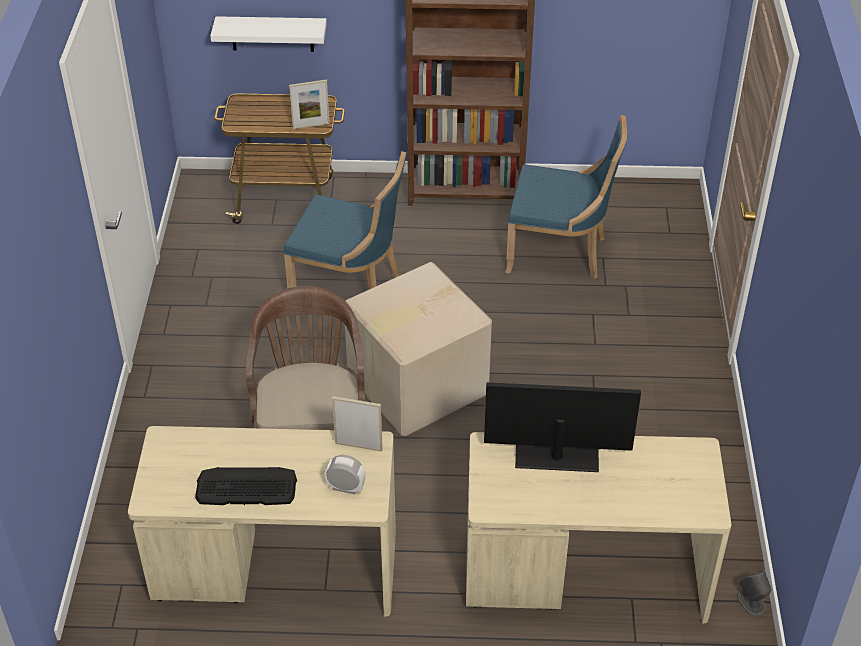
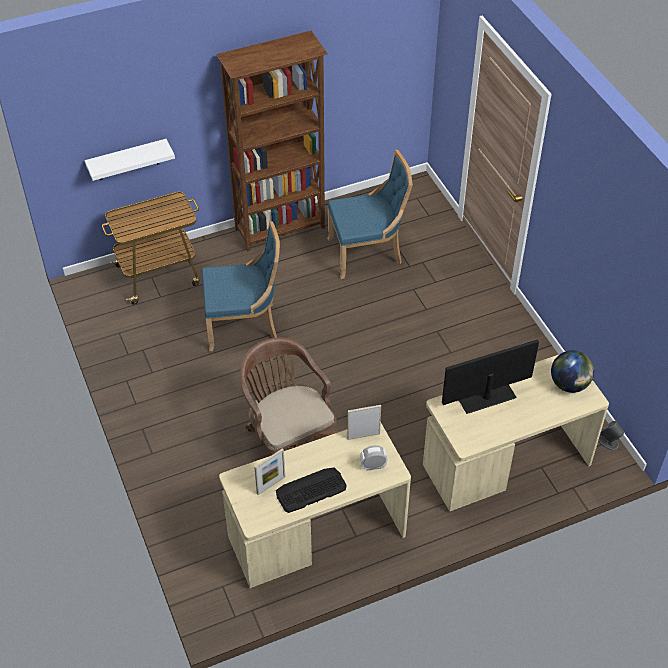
camera: 25 degrees left, 5 degrees up
(311, 126) = (179, 219): picture frame -> picture frame (271, 485)
(415, 384) = (329, 377): cardboard box -> none
(687, 481) = (569, 384): none -> globe

